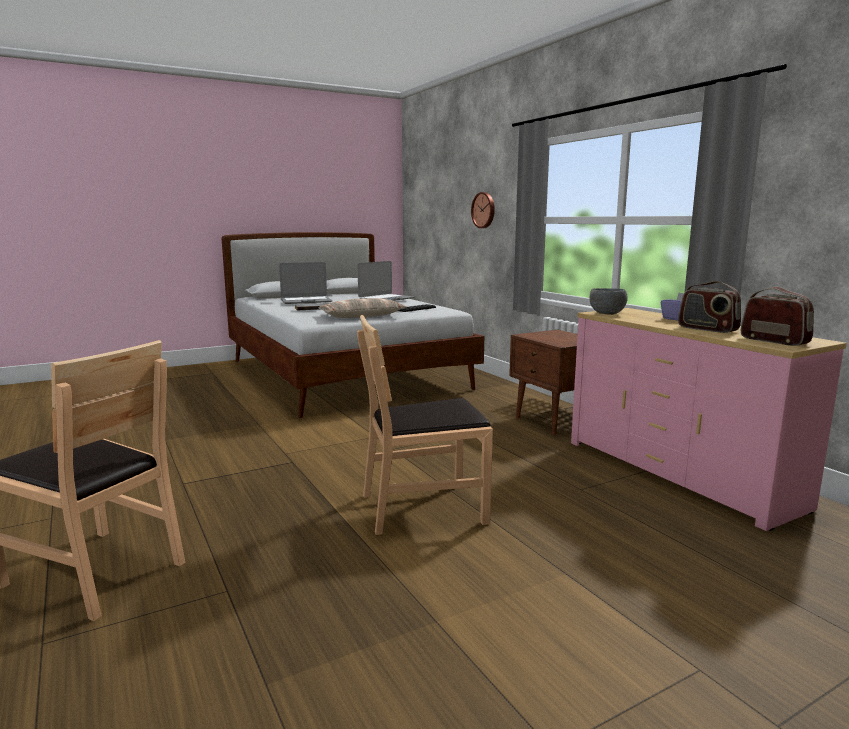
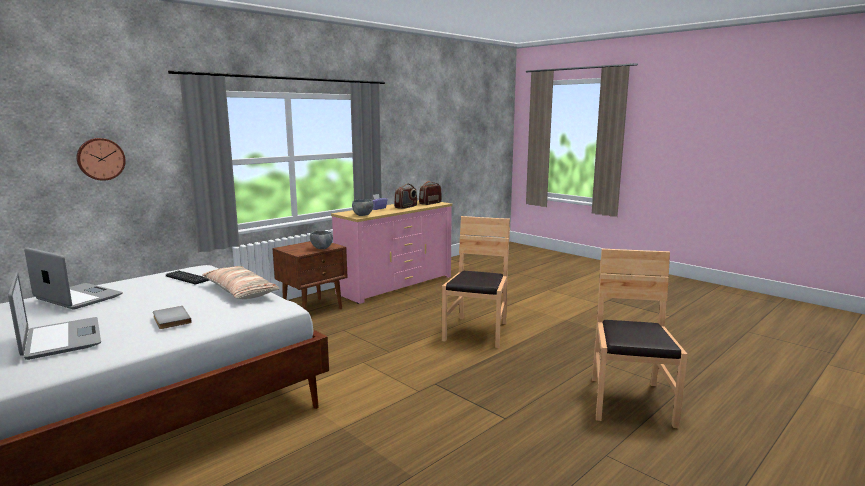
camera: 105 degrees left, 0 degrees up
(423, 507) = (476, 332): brown chair -> brown chair turned 135 degrees counterclockwise
(550, 340) = (321, 248): none -> grey bowl

